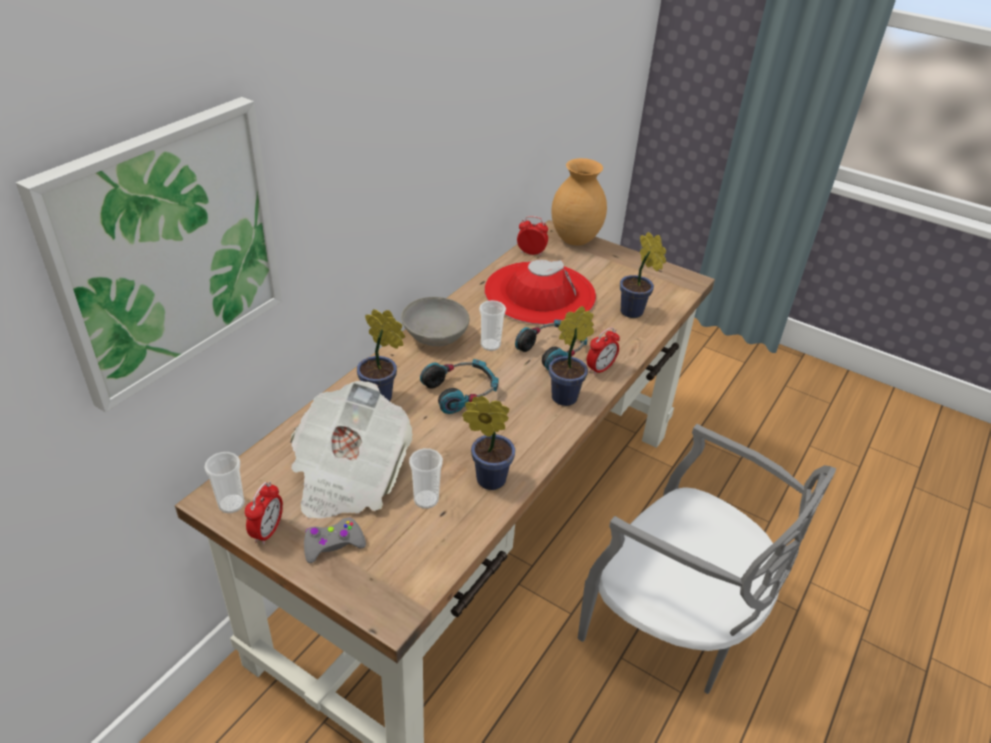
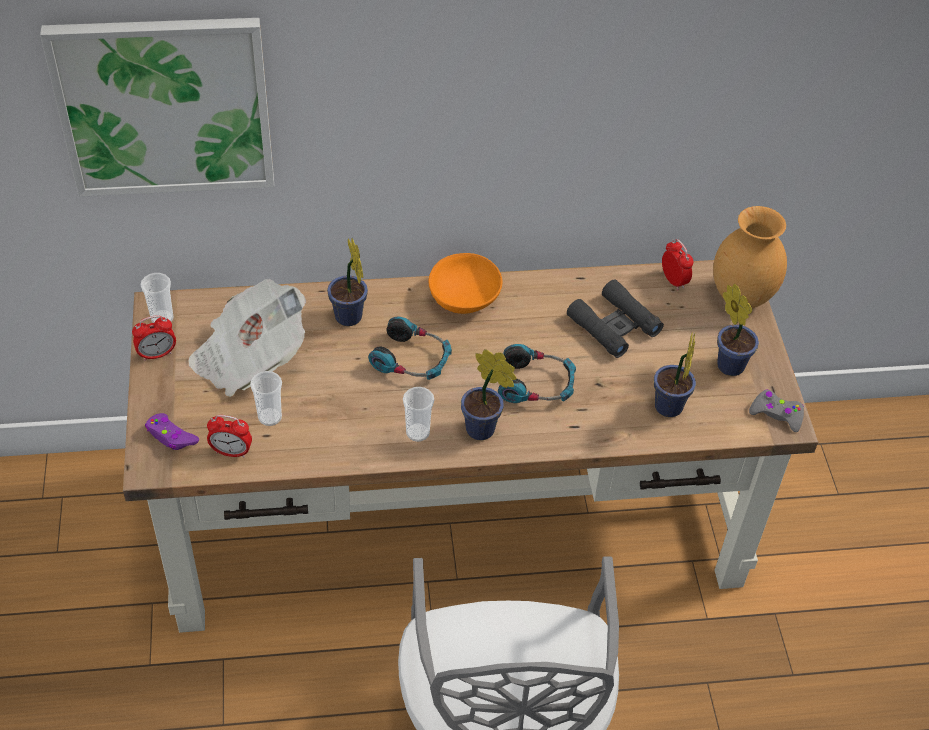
camera: 50 degrees right, 10 degrees up
(333, 544) = (178, 396): grey game controller -> grey game controller (776, 414)
(373, 577) = (171, 436): none -> purple game controller
(436, 336) = (465, 299): grey bowl -> orange bowl
(487, 478) = (328, 438): potted plant -> potted plant (728, 363)
(490, 345) = (494, 340): cup -> cup (417, 432)
(539, 293) = (614, 325): red hat -> black binoculars
(600, 369) = (549, 431): alarm clock -> alarm clock (231, 452)

